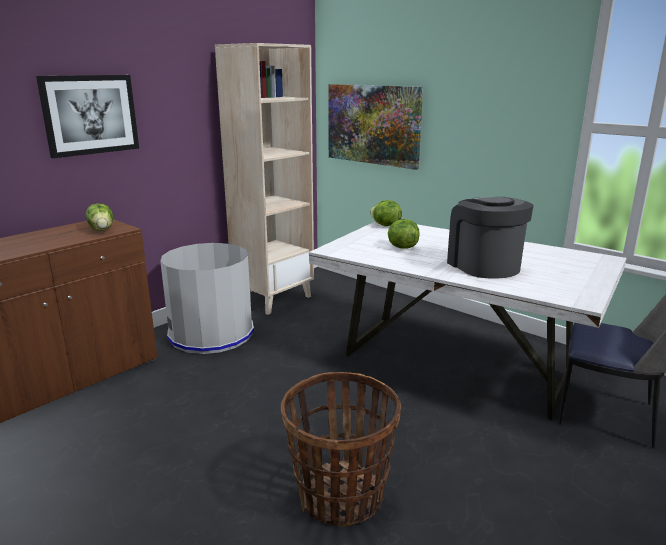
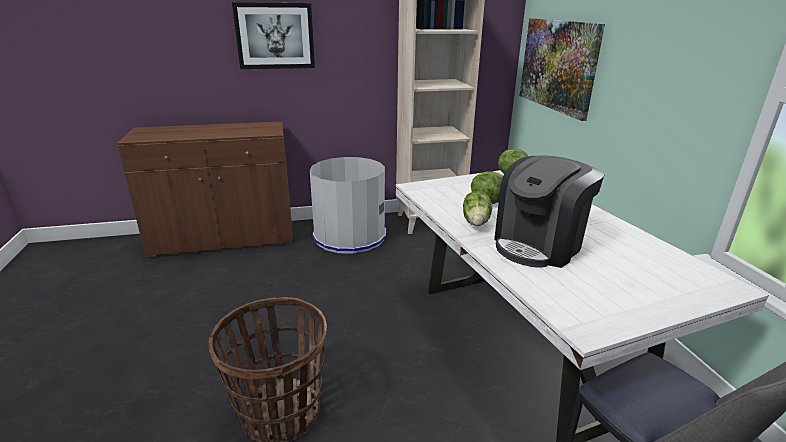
camera: 35 degrees right, 5 degrees up
(102, 229) = (259, 130): lettuce -> lettuce (476, 222)
(484, 265) = (539, 245): coffee machine -> coffee machine turned 150 degrees counterclockwise

